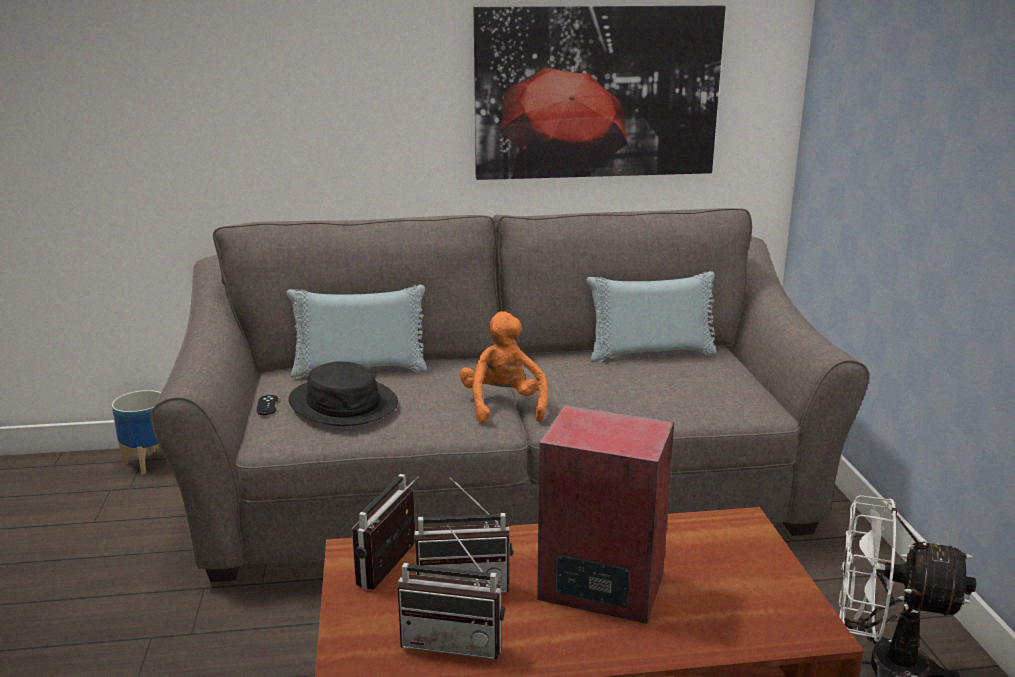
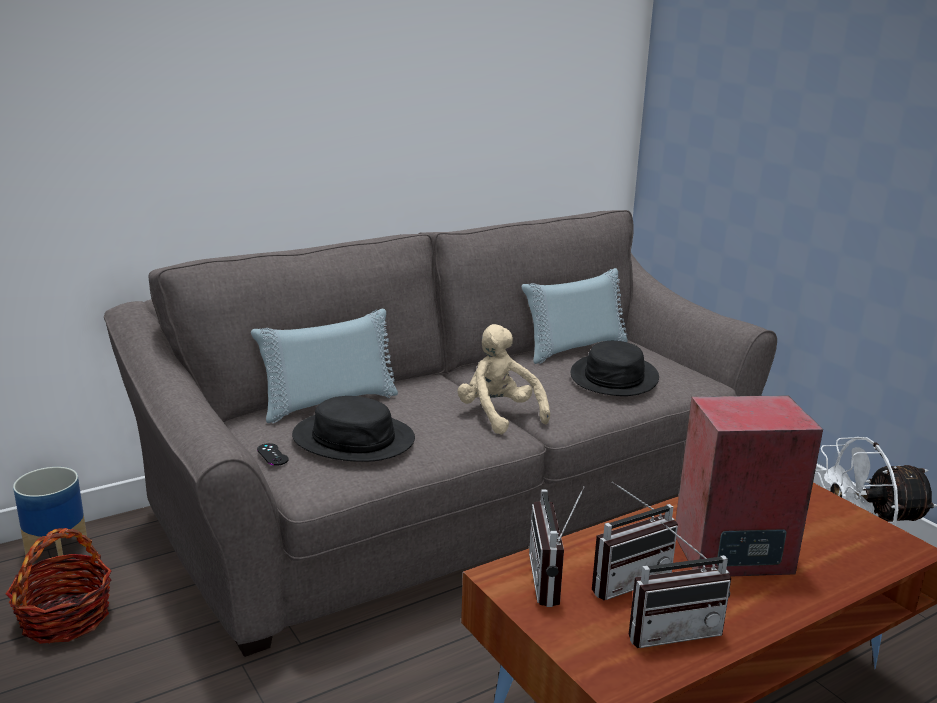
camera: 25 degrees left, 0 degrees up
(112, 516) = (65, 618): none -> basket
(503, 405) = (499, 415): orange plush toy -> beige plush toy
(597, 93) = (489, 109): picture -> none
(657, 387) = (613, 377): none -> black hat

